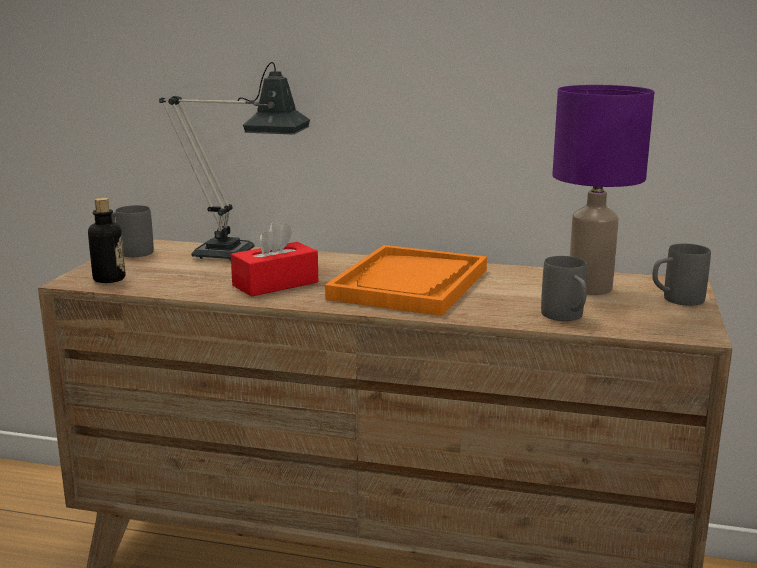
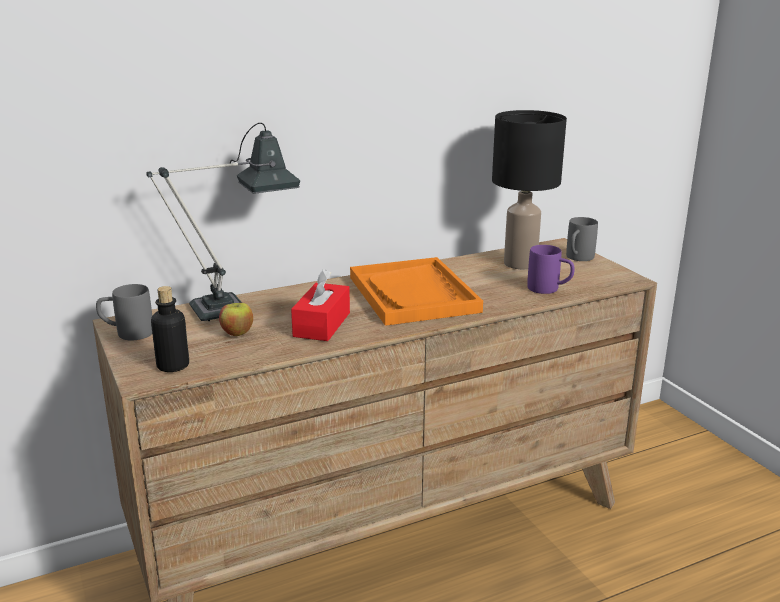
camera: 40 degrees left, 5 degrees up
(200, 271) = (237, 333): none -> apple
(566, 317) = (549, 289): grey mug -> purple mug
(588, 288) = (519, 263): purple table lamp -> black table lamp

